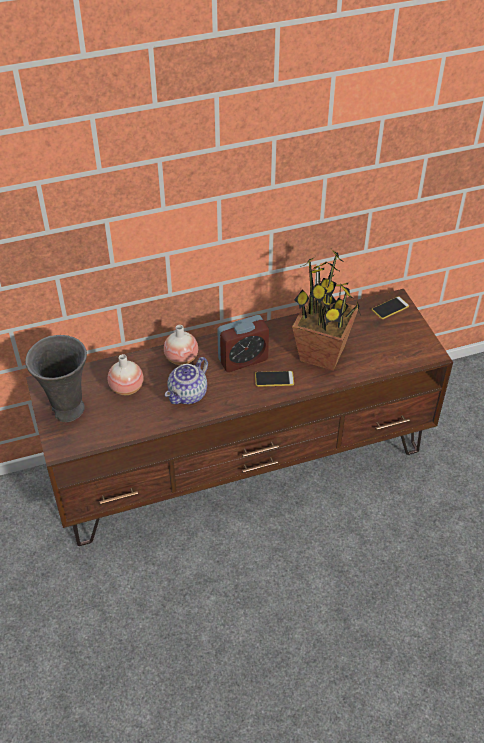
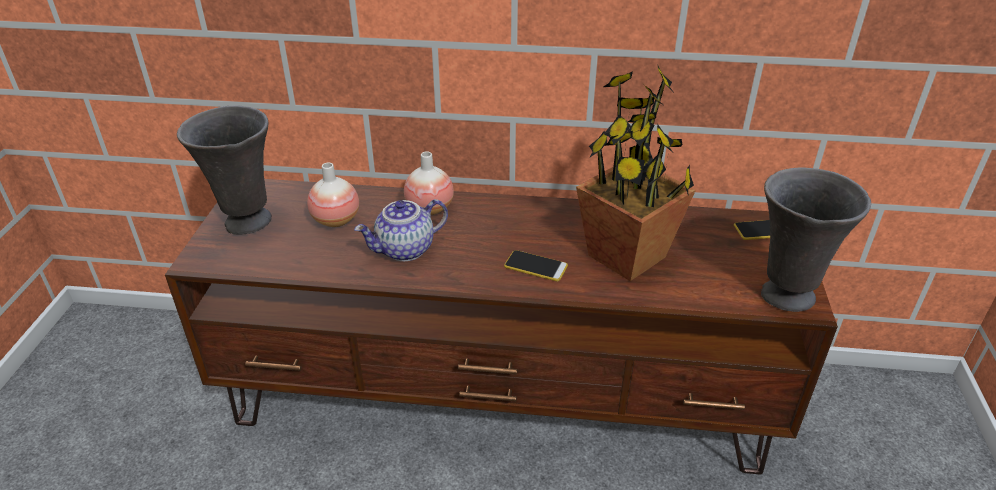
camera: 25 degrees right, 10 degrees down
(243, 359) = (508, 232): alarm clock -> none
(419, 351) = (785, 296): none -> grey vase

